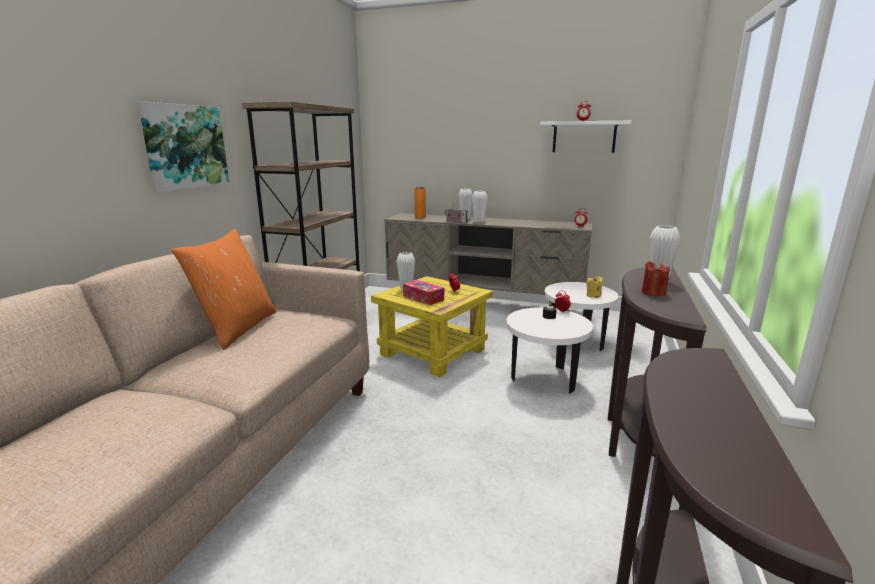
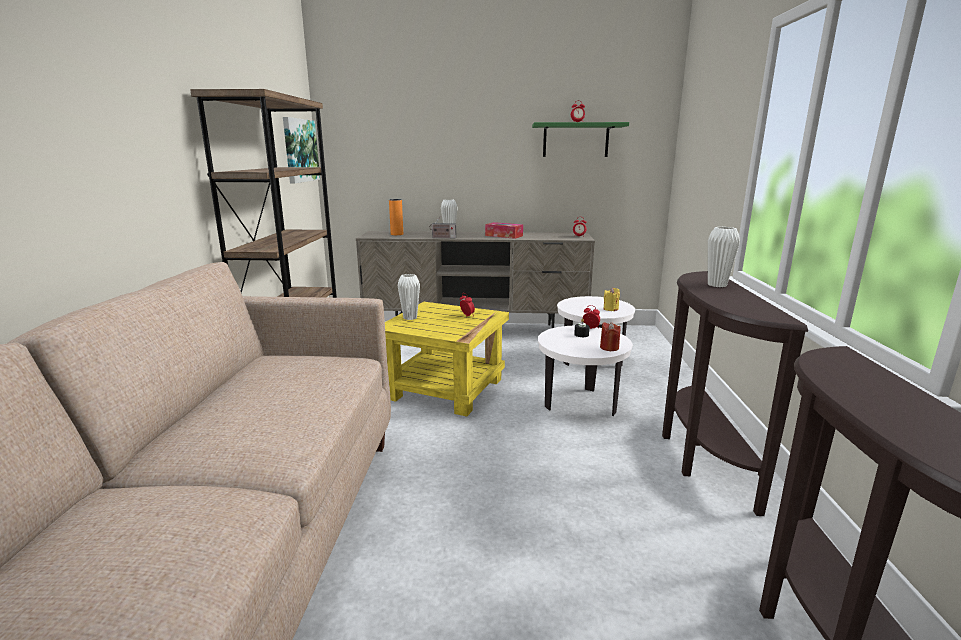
camera: 15 degrees left, 0 degrees up
(185, 147) = (126, 145): picture -> picture (299, 150)
(237, 328) = (234, 384): orange pillow -> none
(423, 298) = (437, 326): tissue box -> tissue box (504, 236)
(479, 221) = (468, 236): white vase -> none
(584, 137) = (575, 140): white shelf -> green shelf
(653, 293) = (726, 297): red candle -> red candle (609, 348)

